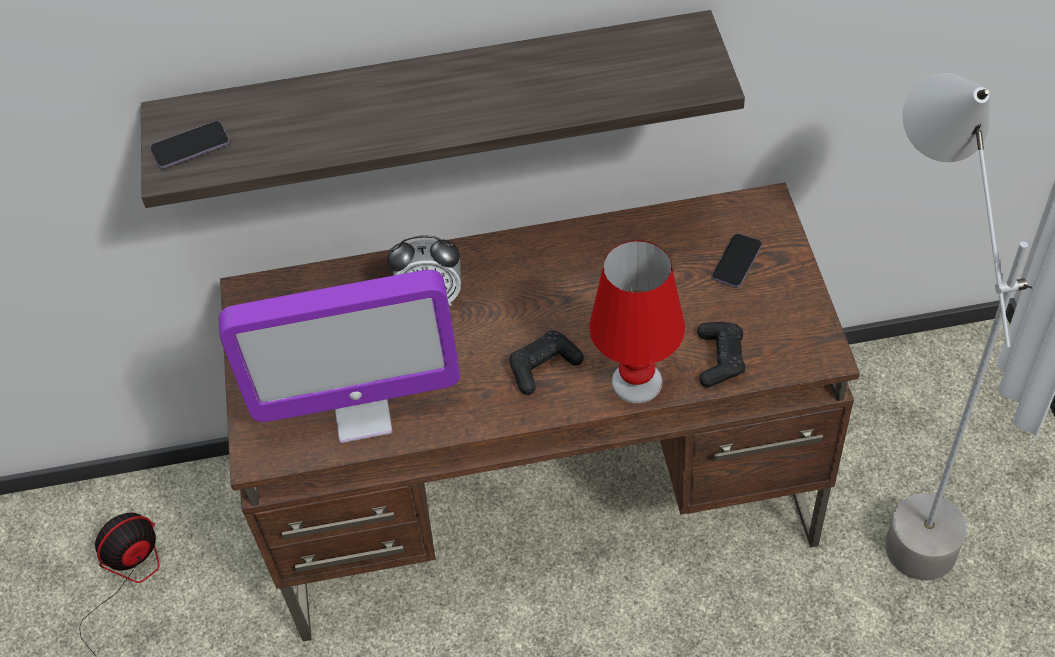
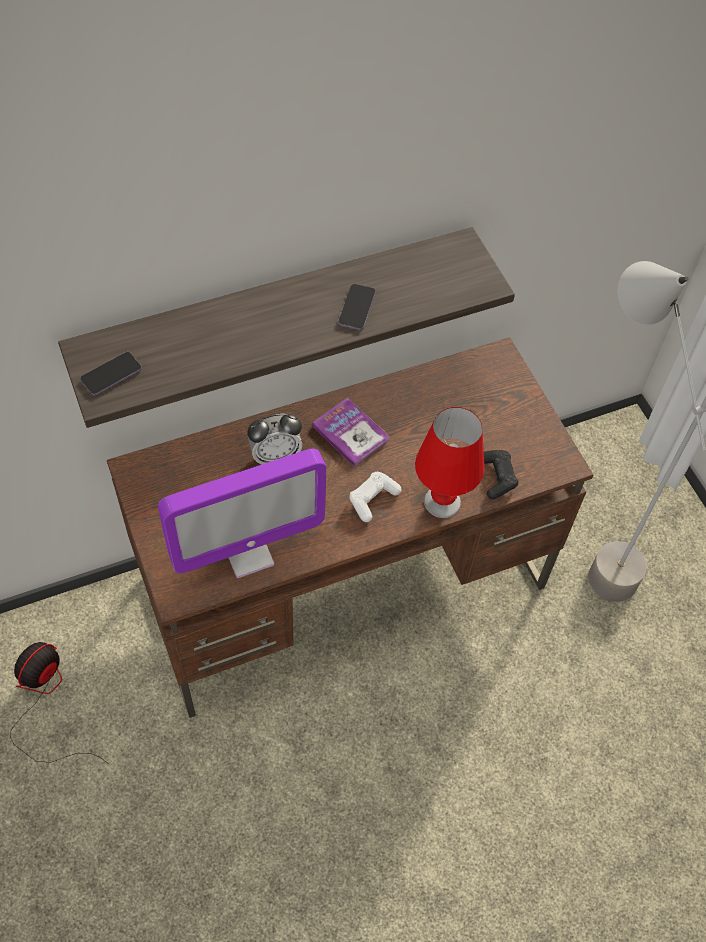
camera: 20 degrees left, 5 degrees up
(536, 281) = (350, 433): none -> book
(543, 367) = (372, 499): black game controller -> white game controller
(736, 262) = (490, 402): phone -> phone (357, 308)

